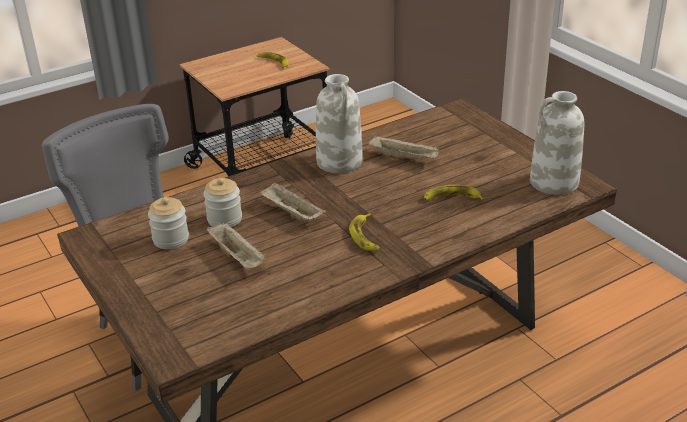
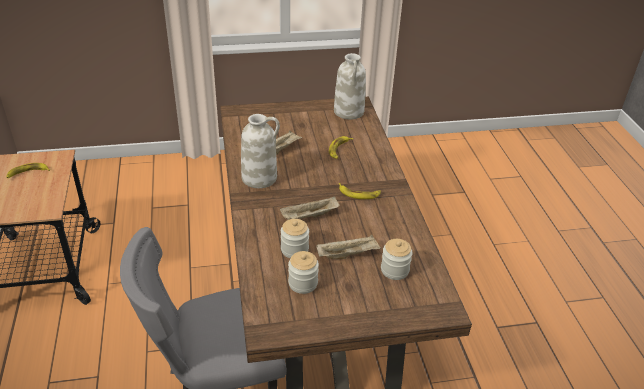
camera: 70 degrees left, 5 degrees up
(229, 299) = (394, 270): none -> jar

